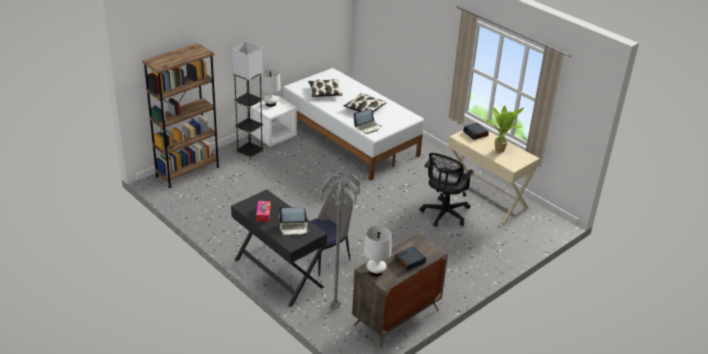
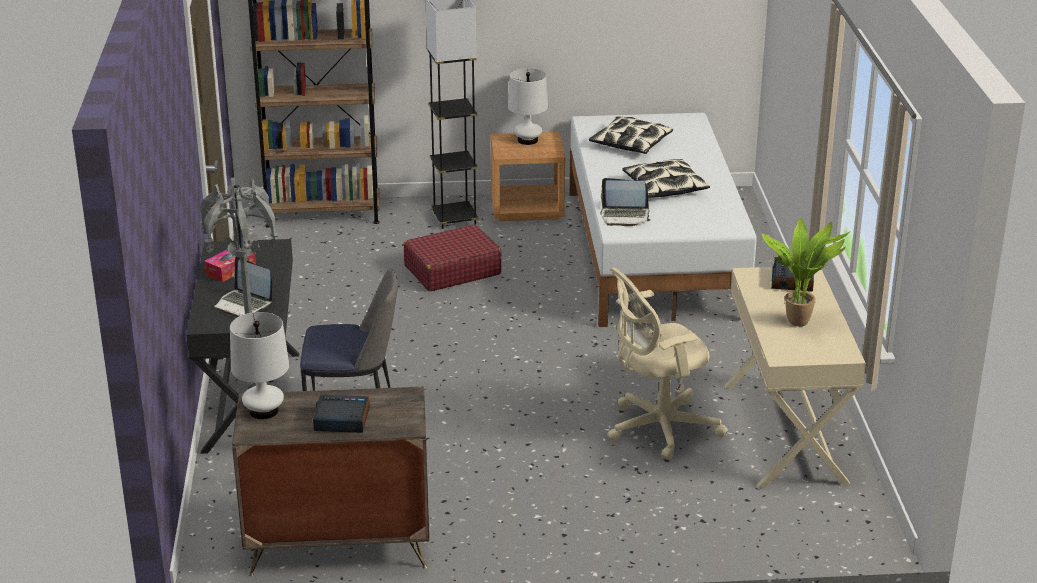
camera: 40 degrees right, 5 degrees down
(274, 136) = (527, 208): white nightstand -> brown nightstand
(281, 177) = (452, 270): none -> red suitcase
(444, 214) = (657, 429): black office chair -> beige office chair

